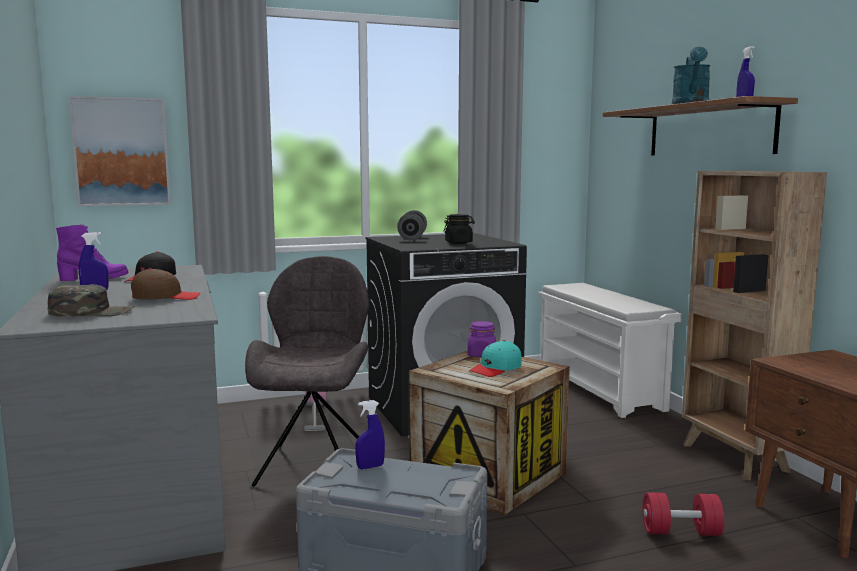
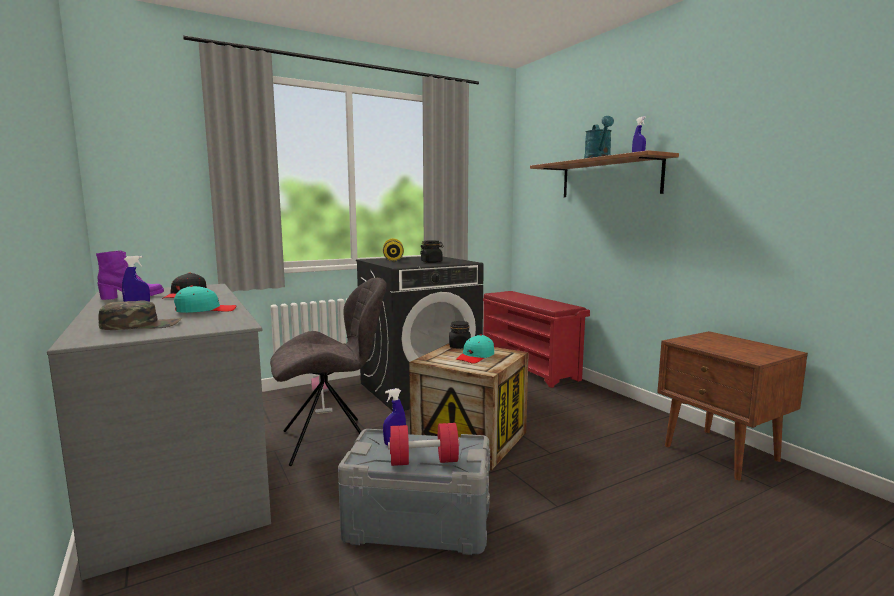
camera: 10 degrees left, 0 degrees up
(121, 152) = (150, 191): picture -> none
(165, 297) = (205, 310): brown cap -> turquoise cap
(315, 464) = (331, 440): grey chair -> grey chair turned 75 degrees clockwise
(412, 238) = (393, 259): grey dumbbell -> yellow dumbbell
(481, 355) = (459, 346): purple jar -> black jar
(600, 390) = (529, 368): white shoe rack -> red shoe rack
(681, 532) = (623, 471): red dumbbell -> red dumbbell (424, 461)
(735, 458) = (639, 412): brown bookcase -> none

